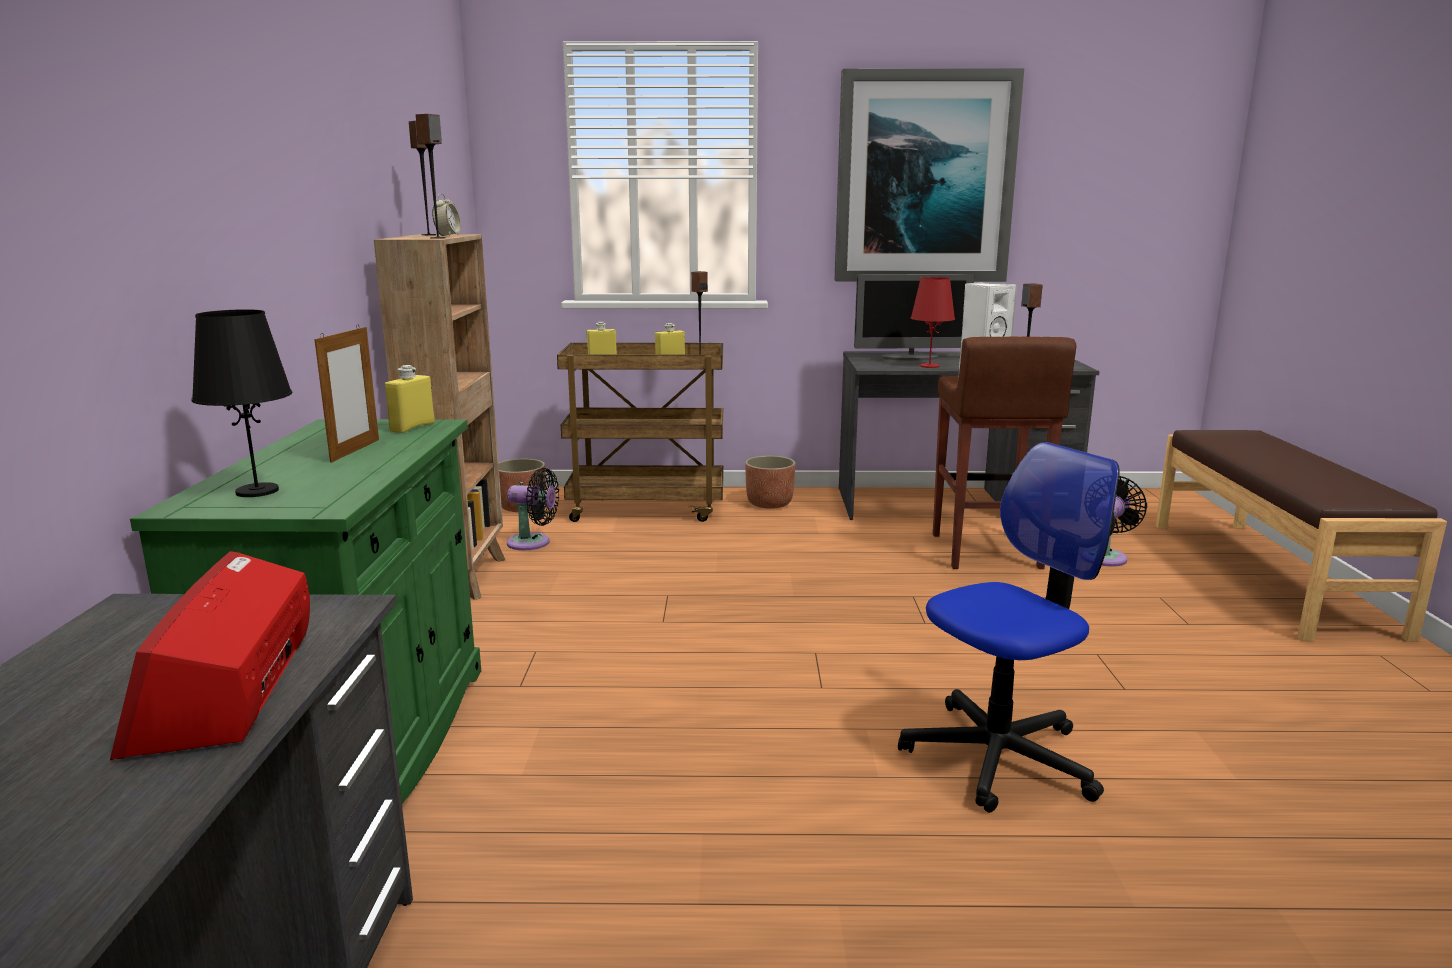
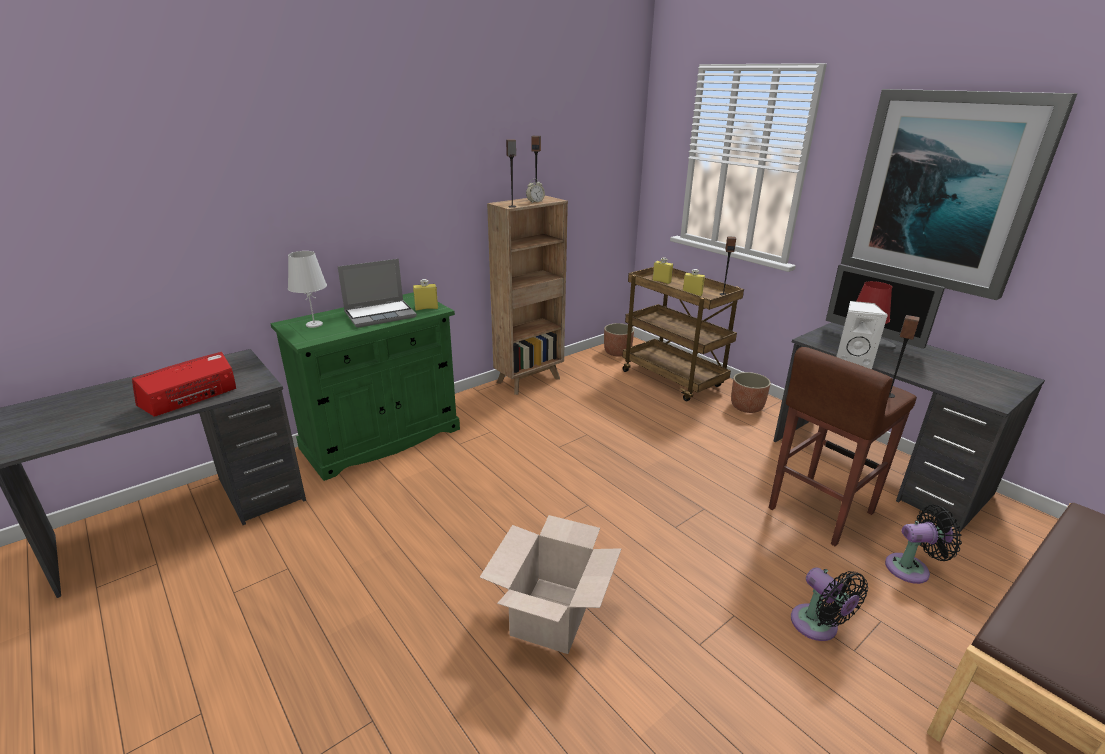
camera: 50 degrees right, 10 degrees up
(258, 491) = (314, 324): black table lamp -> white table lamp
(355, 450) = (381, 315): picture frame -> laptop
(533, 543) = (585, 375): black fan -> black fan (818, 626)
(999, 757) = (552, 615): office chair -> cardboard box

